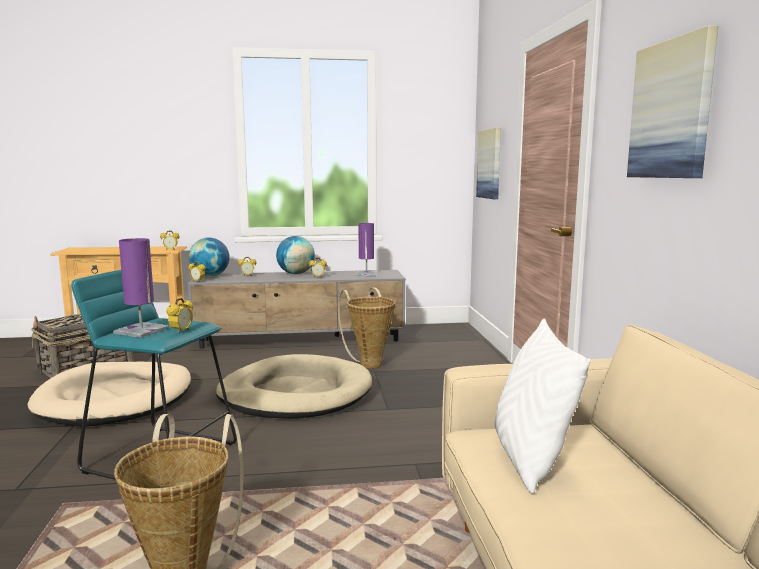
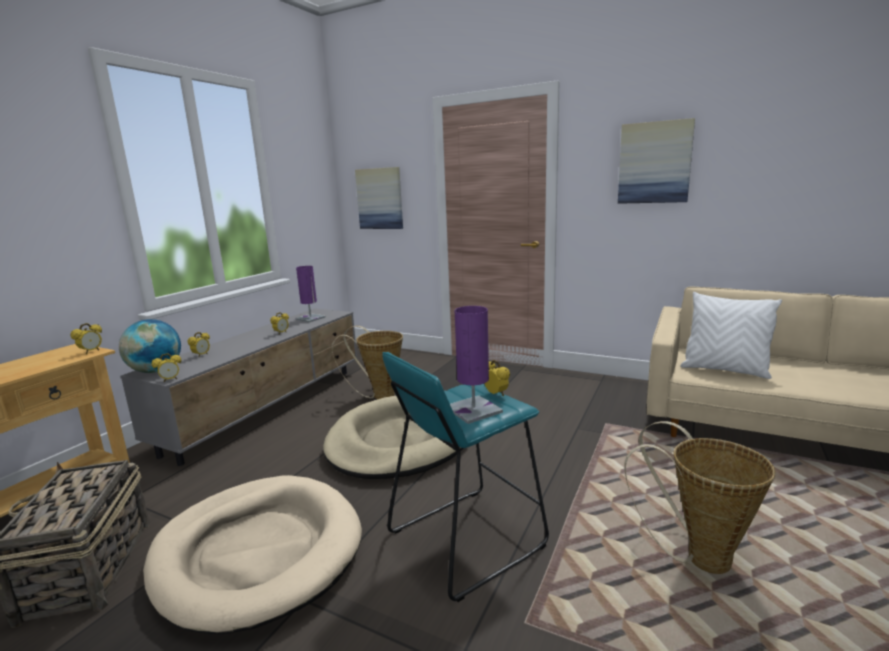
camera: 55 degrees left, 5 degrees up
(296, 274) = (245, 337): globe -> none

